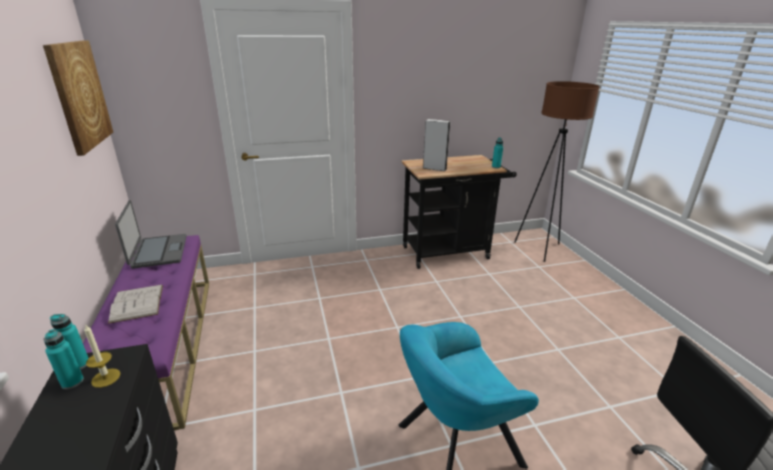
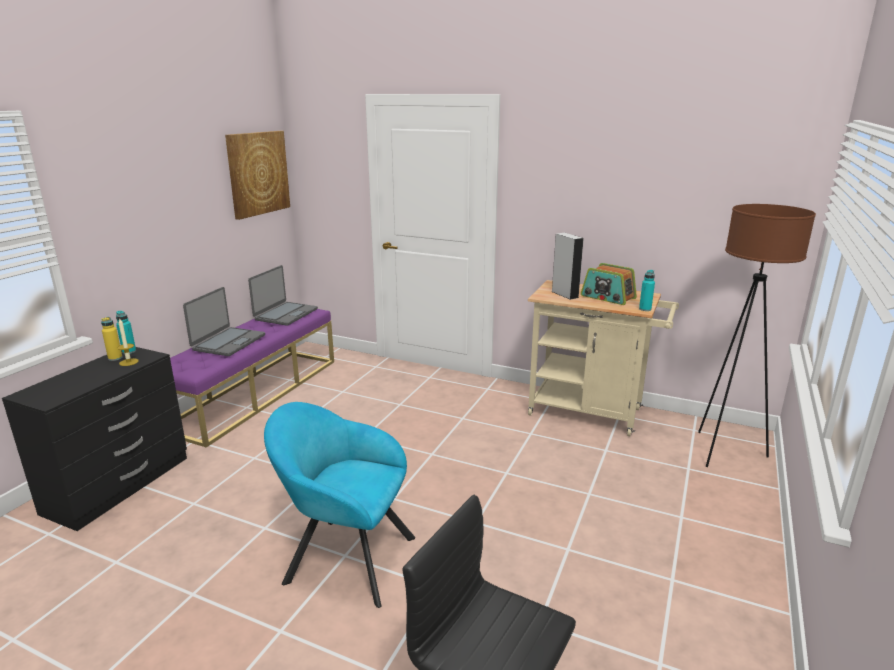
camera: 40 degrees right, 5 degrees down
(72, 382) = (115, 358): turquoise bottle -> yellow bottle
(137, 303) = (228, 342): white book -> laptop
(450, 252) = (592, 413): black cart -> beige cart
(461, 164) = (607, 297): none -> radio

